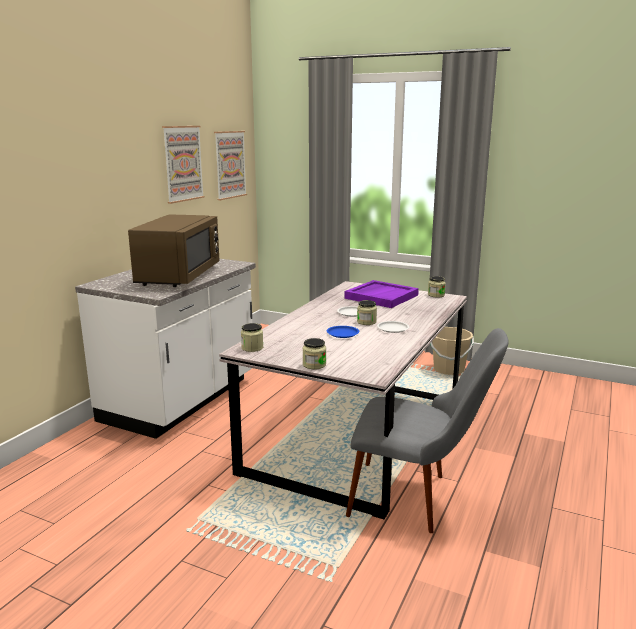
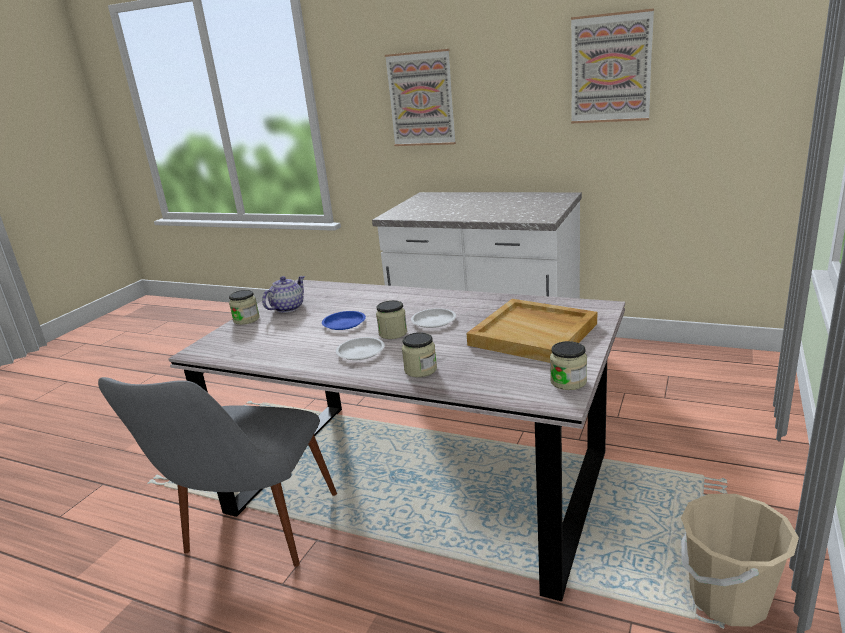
camera: 90 degrees right, 5 degrees up
(179, 276) = (465, 209): brown microwave -> none
(230, 164) = (739, 69): picture -> picture (421, 99)
(252, 348) = (307, 288): jar -> jar (420, 370)
(297, 352) = (287, 308): none -> teapot
(381, 296) = (534, 334): purple tray -> beige tray

